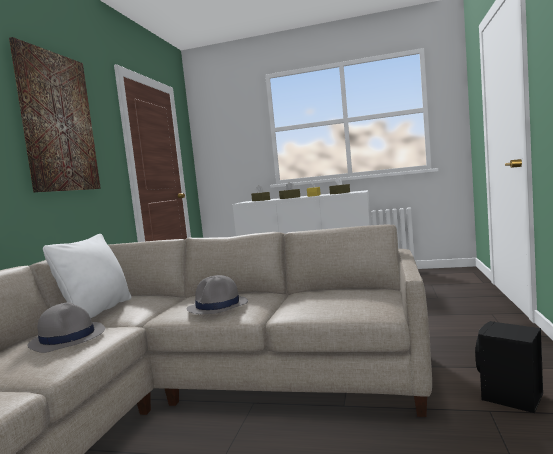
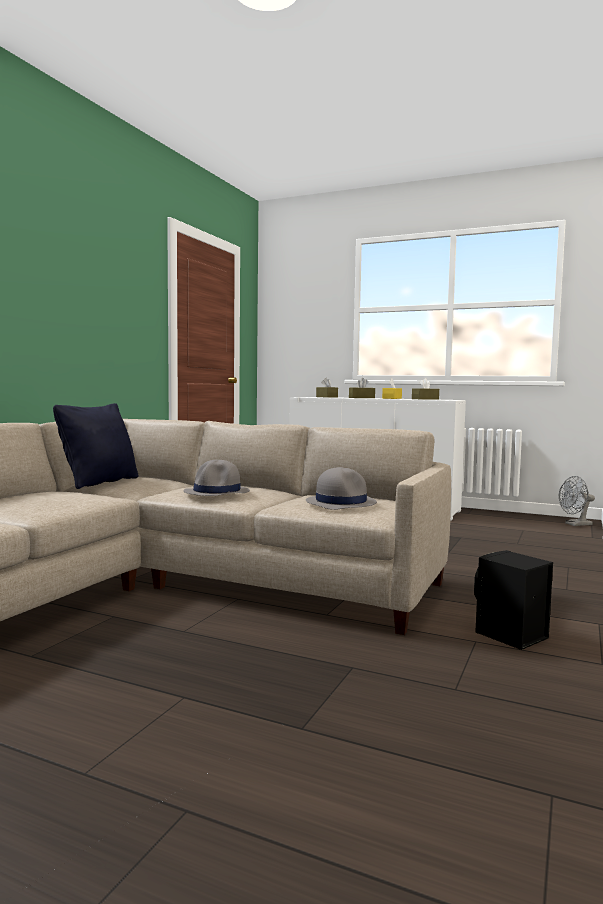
camera: 10 degrees right, 0 degrees up
(58, 122) = (93, 279): picture -> none
(68, 338) = (62, 496): grey hat -> grey hat (341, 503)
(97, 311) = (100, 482): white pillow -> black pillow
(462, 273) = (575, 524): none -> grey fan

